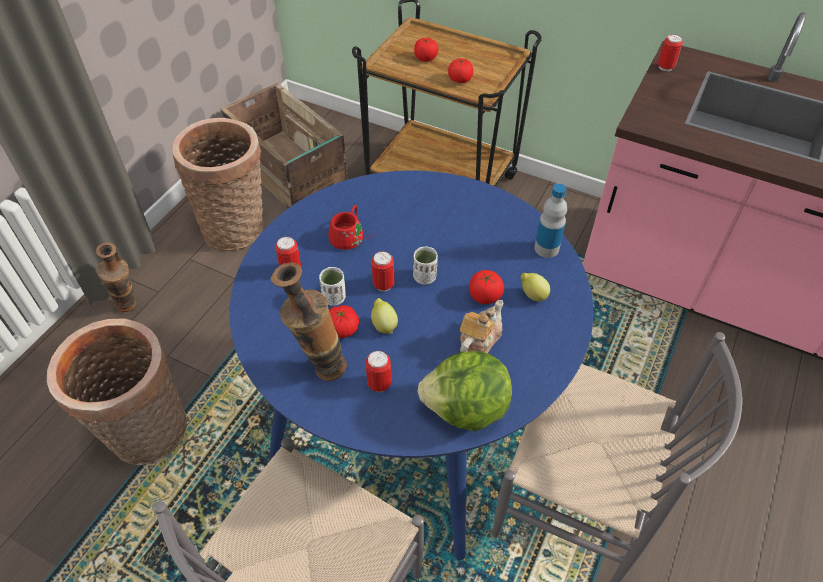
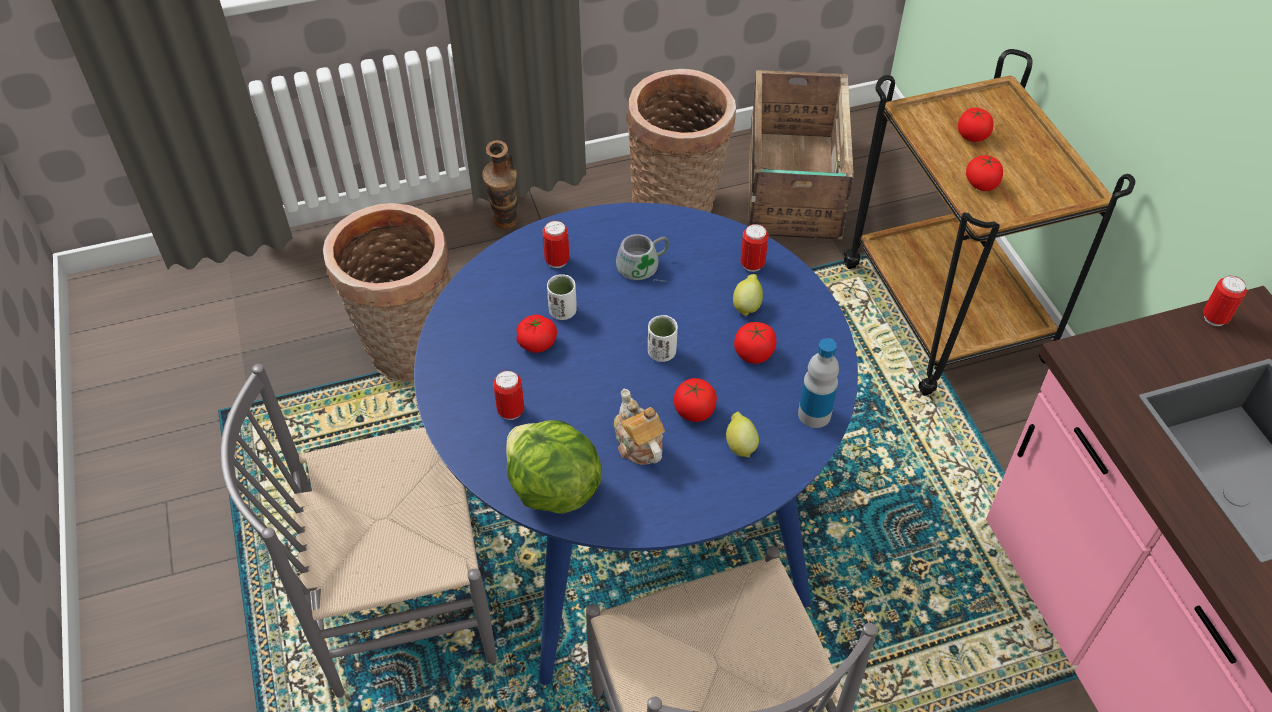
camera: 45 degrees right, 0 degrees up
(319, 369) = (481, 361): vase -> none
(351, 236) = (644, 267): red mug -> grey mug
(383, 285) = (617, 332): can -> can (752, 264)
(384, 325) = (574, 366): lemon -> lemon (747, 306)
(475, 239) = (754, 354): none -> tomato
(478, 340) = (638, 443): teapot -> teapot turned 105 degrees counterclockwise

